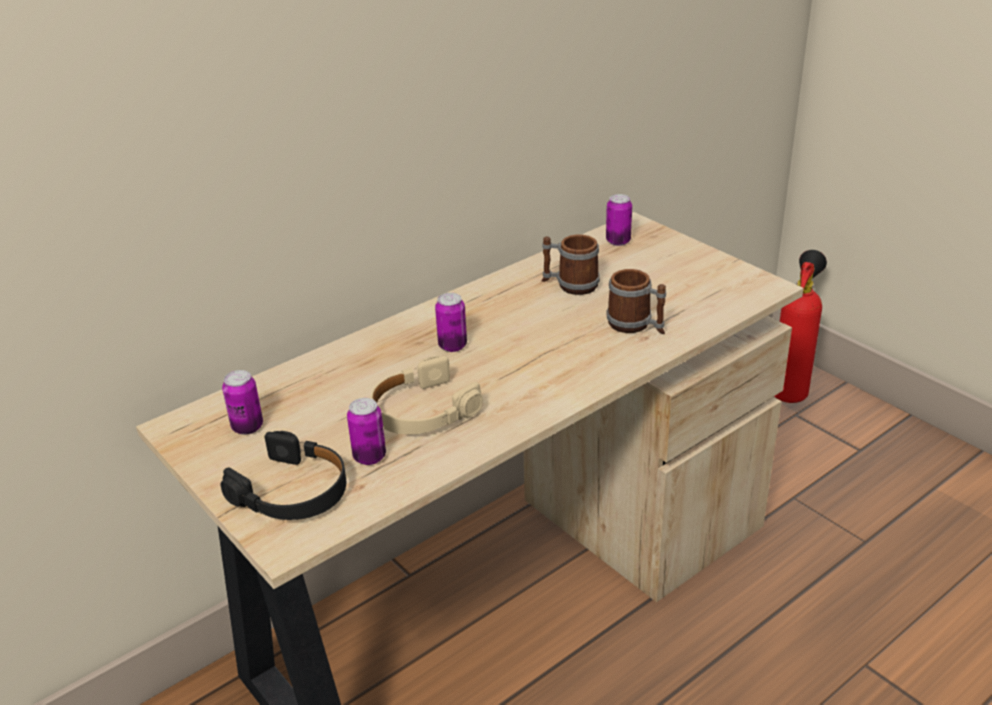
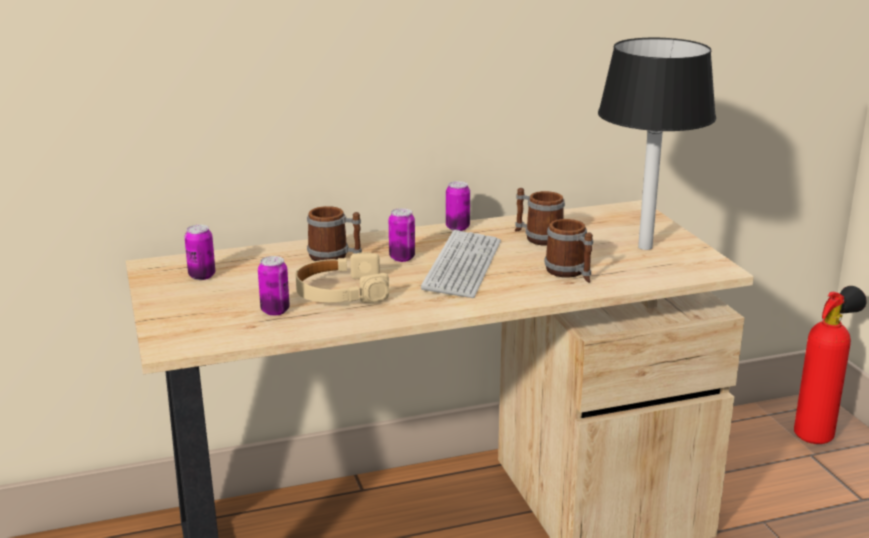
camera: 20 degrees right, 10 degrees down
(293, 491) = (201, 318): black headphones -> none
(380, 362) = (335, 257): none -> mug
(523, 342) = (463, 266): none -> keyboard
(618, 241) = (608, 216): can -> can (457, 228)
(681, 274) = (645, 247): none -> black table lamp

